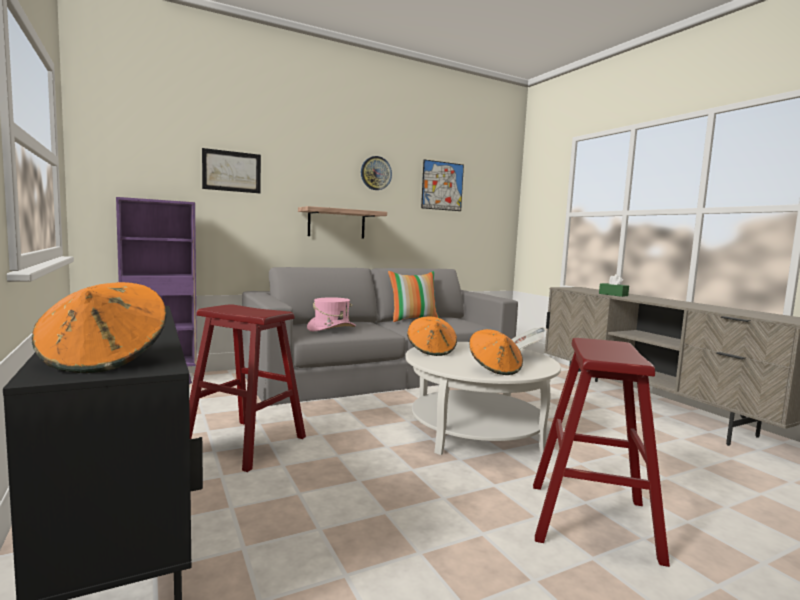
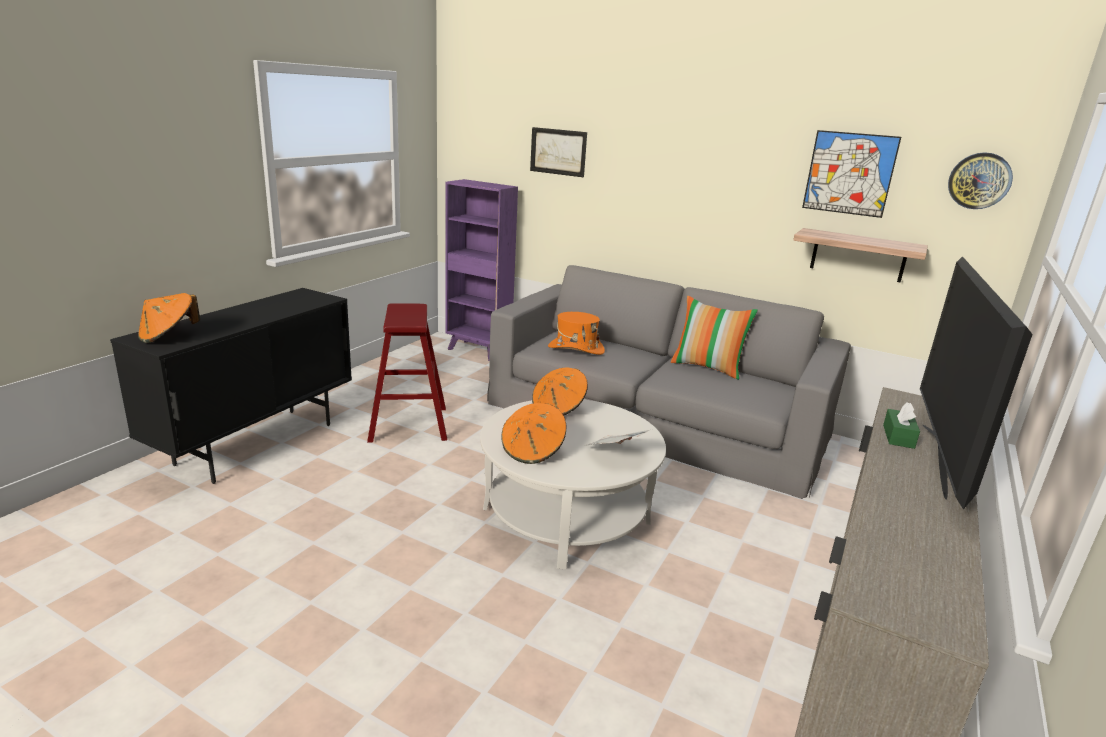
camera: 55 degrees right, 15 degrees up
(331, 328) = (576, 349): pink hat -> orange hat
(336, 223) = (668, 219): shelf -> shelf (858, 255)
(376, 173) = (732, 153): wall clock -> wall clock (979, 181)
(591, 520) = (430, 621): red stool -> none
(640, 296) = (936, 459): none -> television

